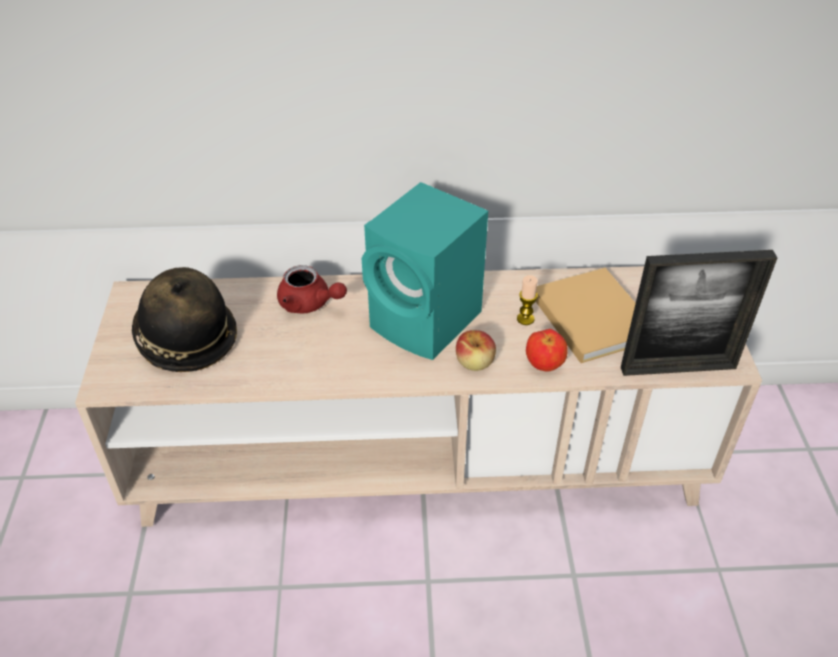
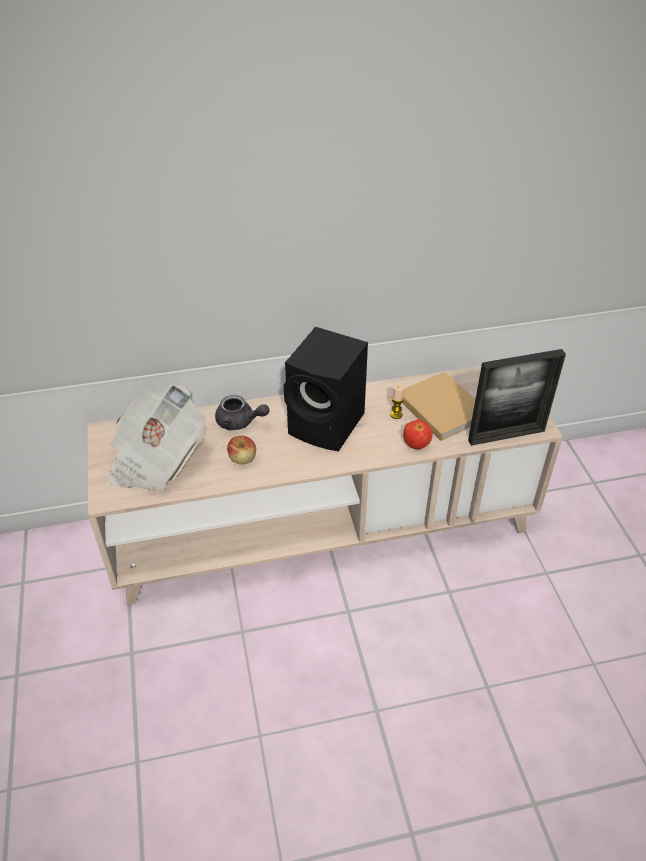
camera: 10 degrees left, 0 degrees up
(186, 339) = (156, 459): hat -> newspaper
(309, 304) = (240, 422): red teapot -> grey teapot
(428, 322) = (328, 425): turquoise speaker -> black speaker
(475, 362) = (368, 449): apple -> apple (242, 458)

